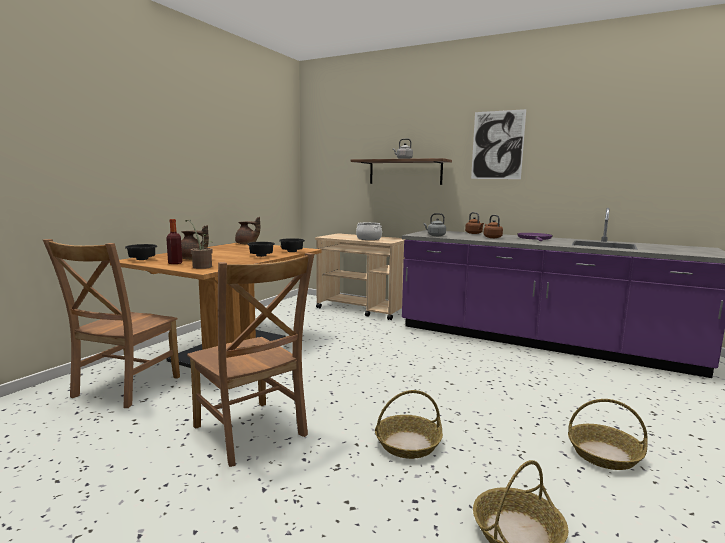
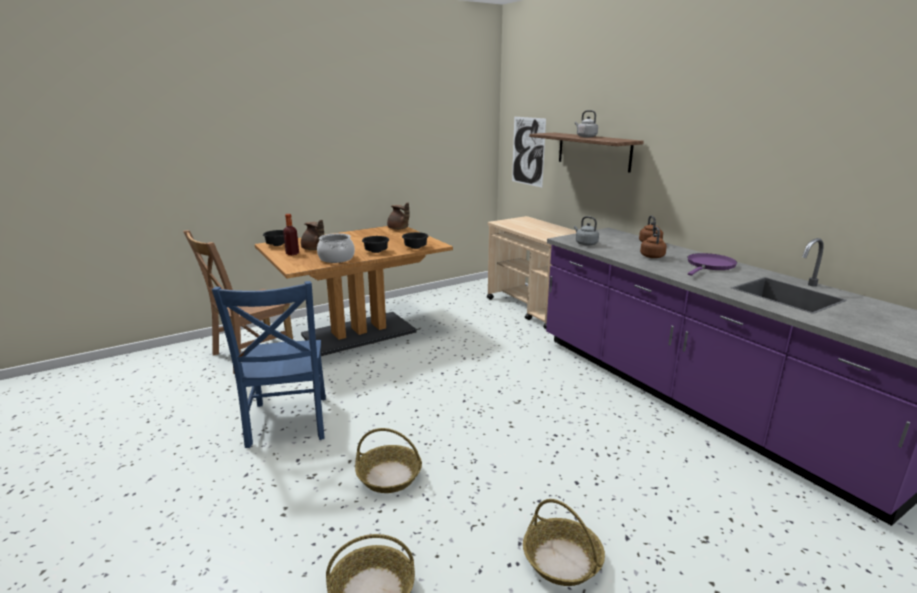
camera: 30 degrees right, 10 degrees up
(201, 266) = (303, 262): potted plant -> none
(251, 433) = (287, 423): brown chair -> blue chair
(369, 239) = (539, 231): cooking pot -> cooking pot (337, 258)
(497, 145) = (697, 125): picture -> picture (528, 151)

